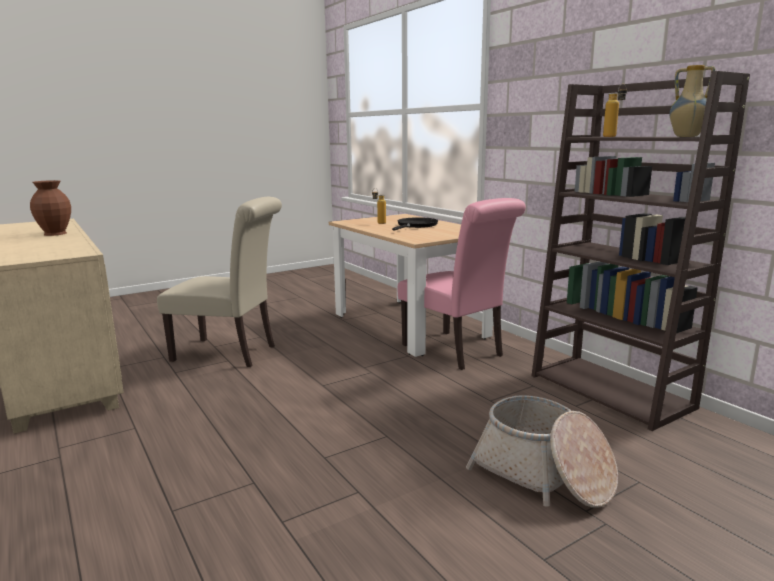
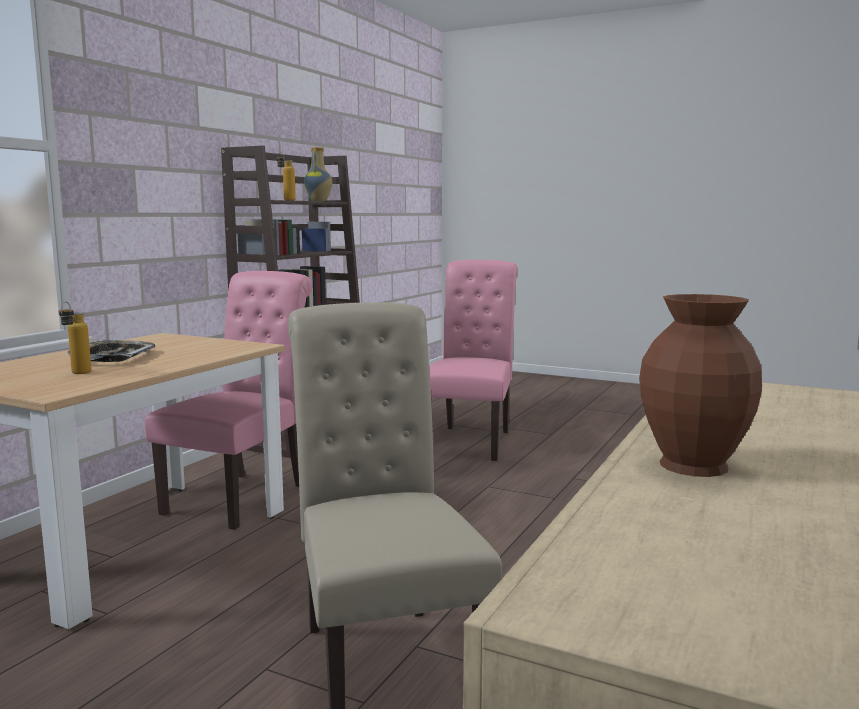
camera: 120 degrees left, 5 degrees down
(416, 226) = (112, 357): black frying pan -> tray
(543, 475) = (471, 440): basket -> pink chair

